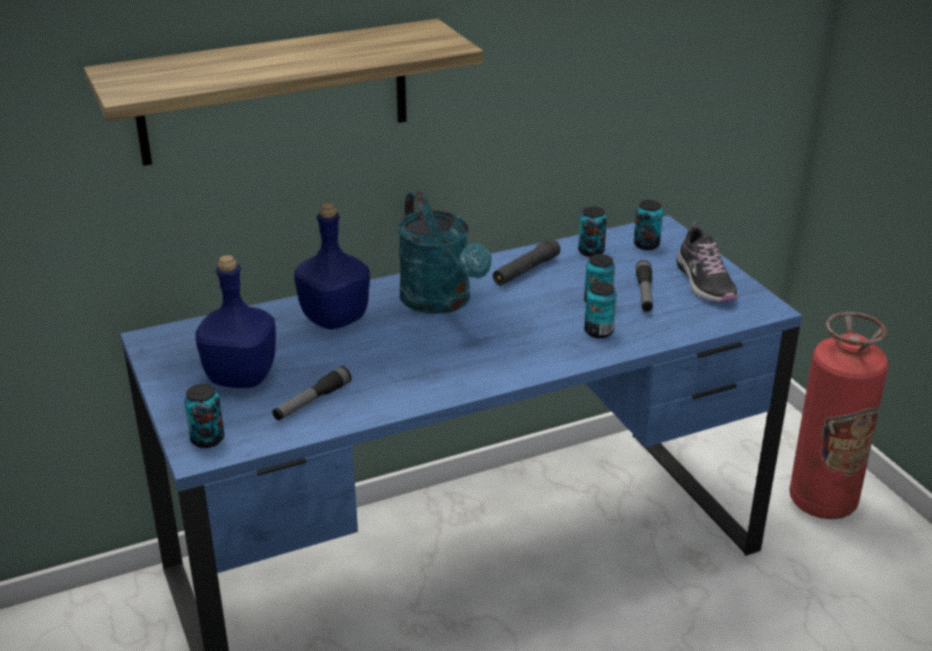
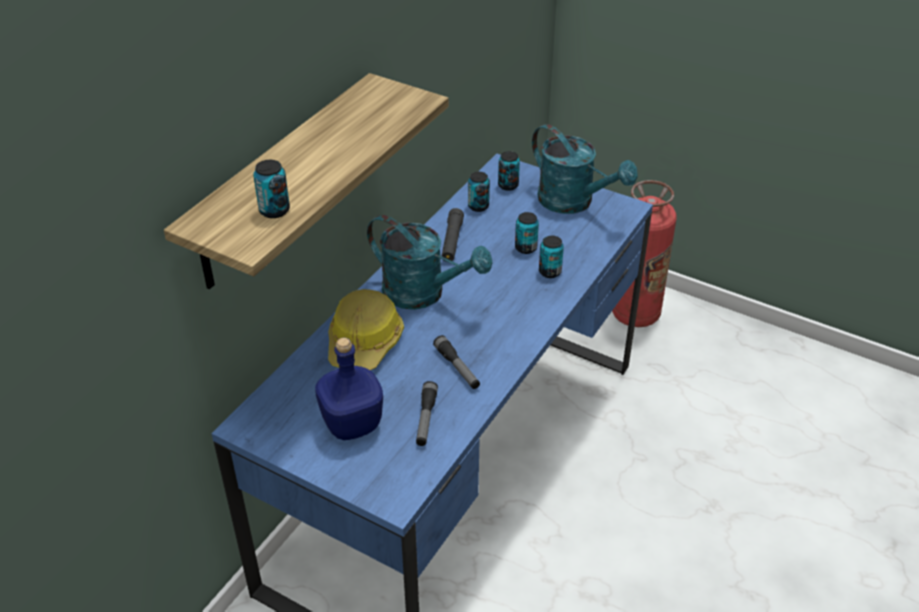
camera: 35 degrees left, 10 degrees up
(207, 439) = (388, 486): can -> can (274, 210)
(336, 319) = (364, 342): blue bottle -> hard hat
(644, 293) = (547, 227): flashlight -> flashlight (457, 368)
(704, 282) = (574, 202): shoe -> turquoise watering can

